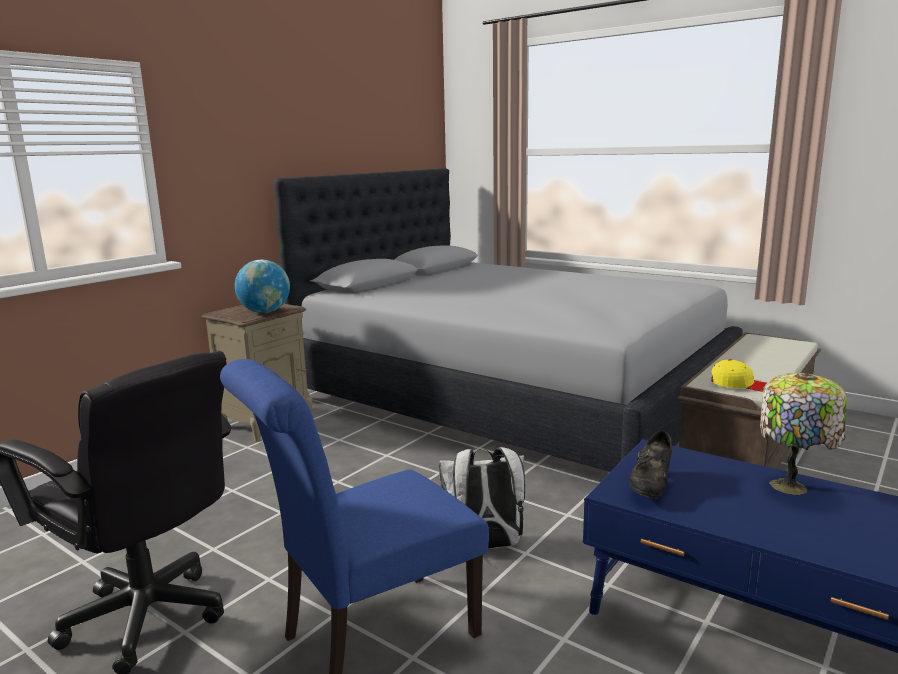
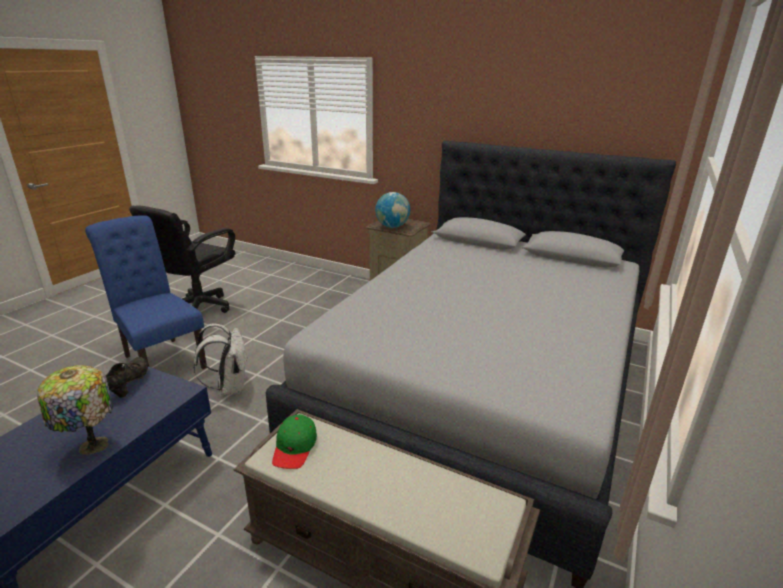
camera: 80 degrees right, 10 degrees up
(651, 486) = (130, 384): black shoe -> black shoe turned 75 degrees clockwise
(739, 385) = (295, 447): yellow cap -> green cap

